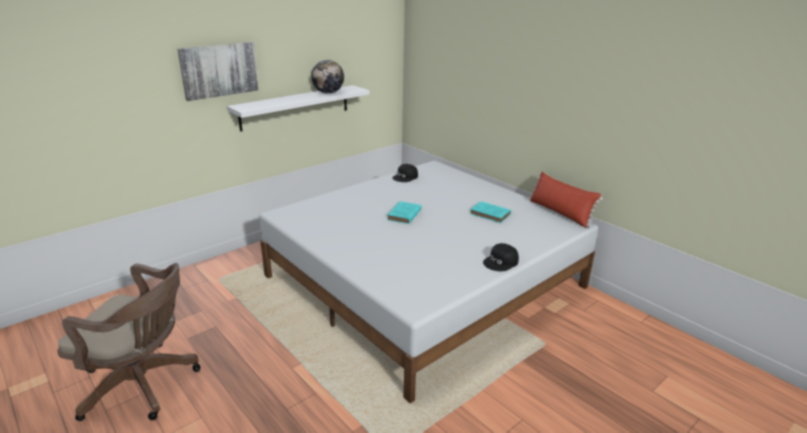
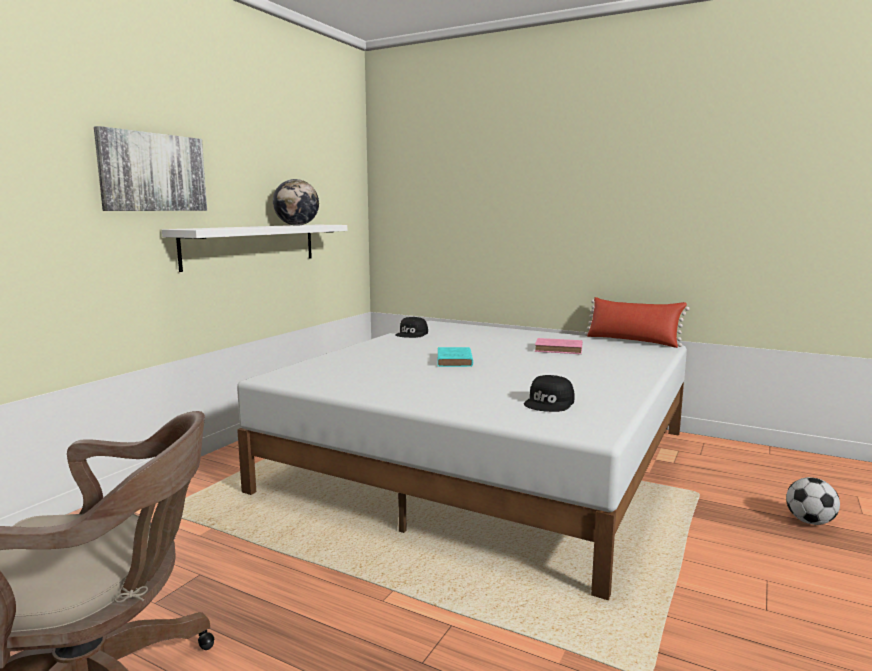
camera: 20 degrees left, 15 degrees down
(491, 214) = (560, 349): turquoise book -> pink book
(501, 262) = (633, 381): black cap -> black cap (550, 403)
(602, 386) = (809, 522): none -> football

